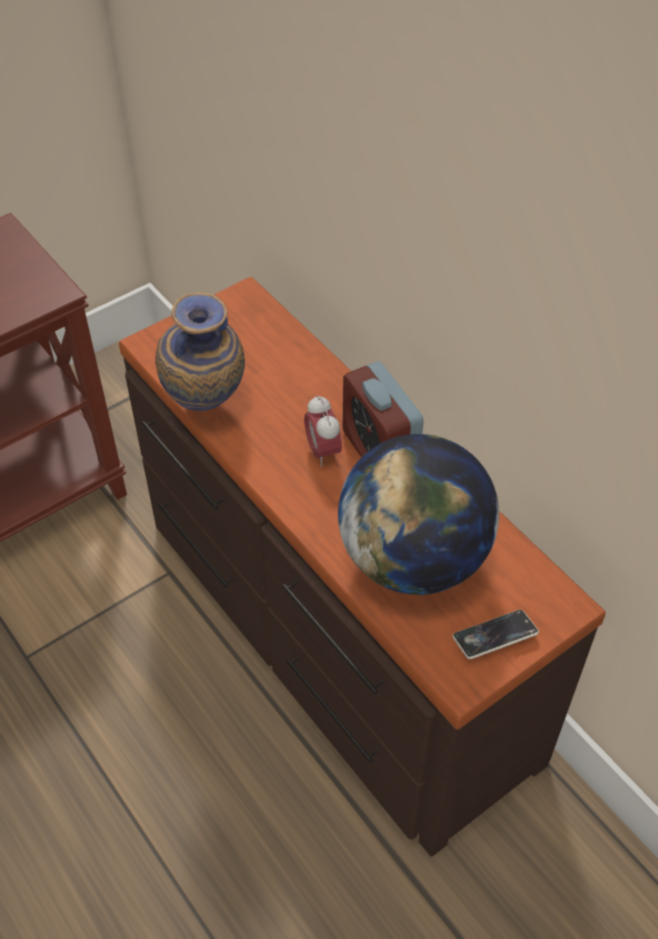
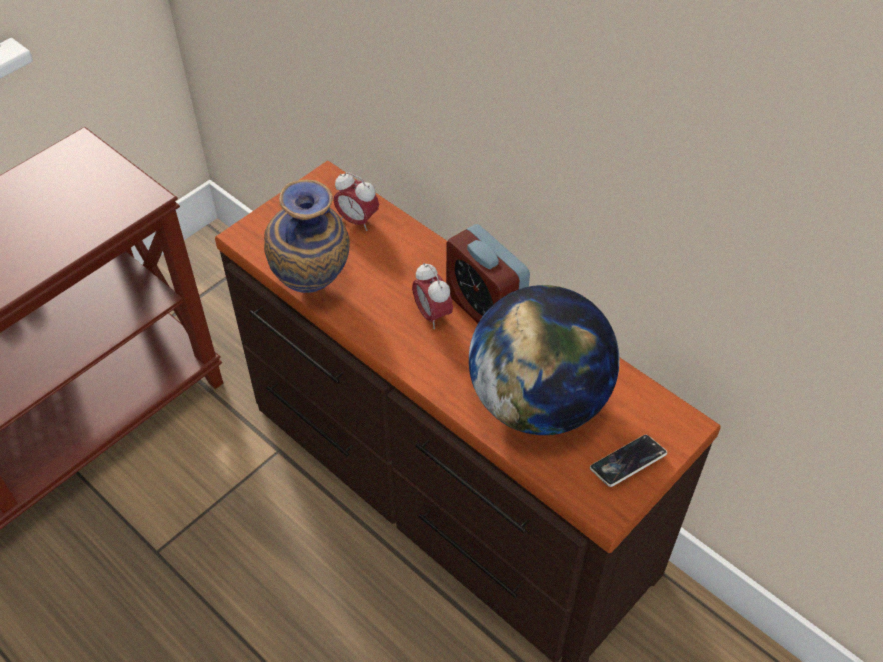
camera: 10 degrees left, 0 degrees up
(267, 343) = (357, 221): none -> alarm clock

